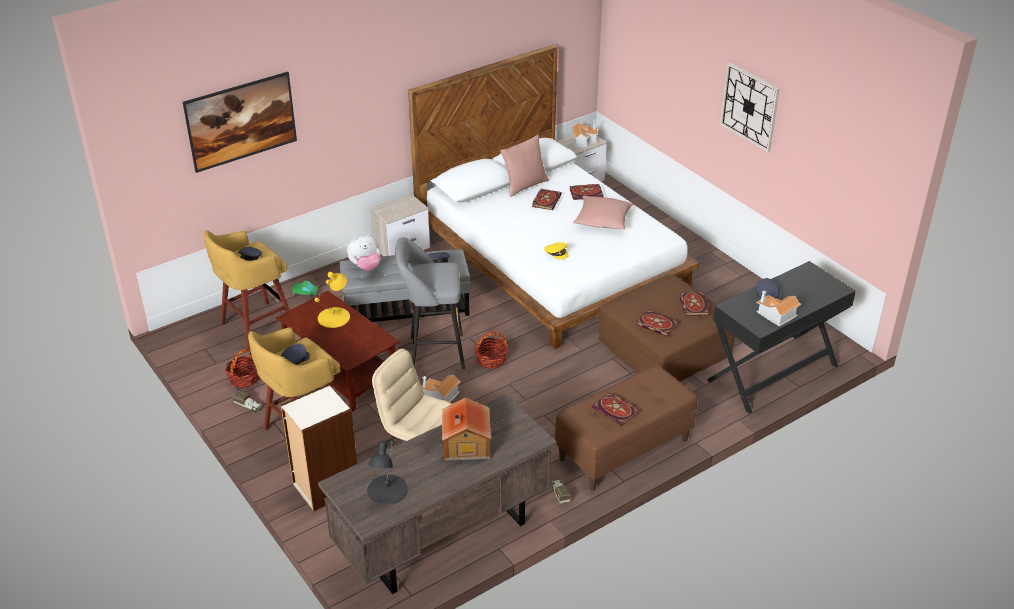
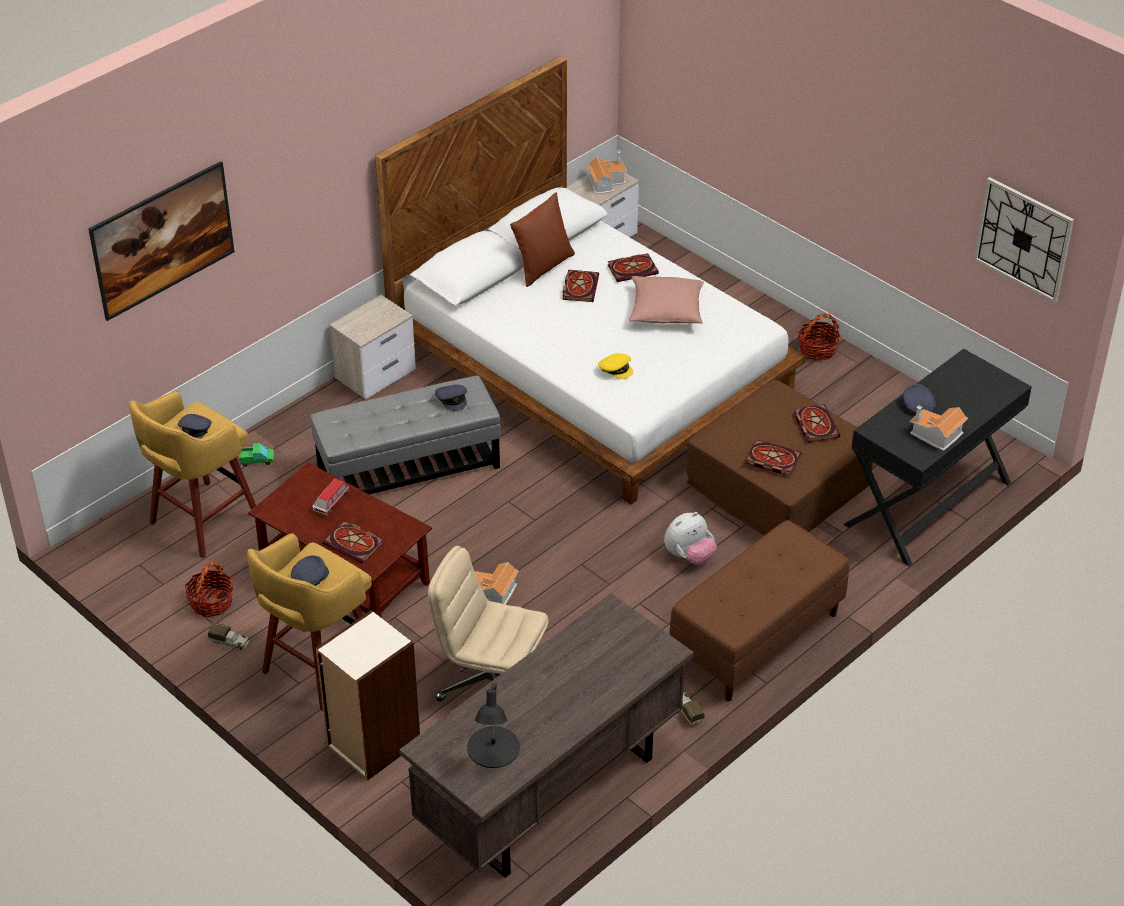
camera: 10 degrees left, 5 degrees up
(334, 317) = (331, 502): yellow table lamp -> toy car
(365, 267) = (351, 419): plush toy -> plush toy (689, 556)
(433, 353) = (464, 530): grey stool -> none
(465, 444) = (577, 671): toy house -> none
(491, 360) = (547, 531): basket -> basket (817, 349)
(524, 186) = (542, 266): pink pillow -> brown pillow
(616, 410) = (749, 592): book -> book (355, 544)
(749, 106) = (858, 138): wall clock -> wall clock (1023, 239)

